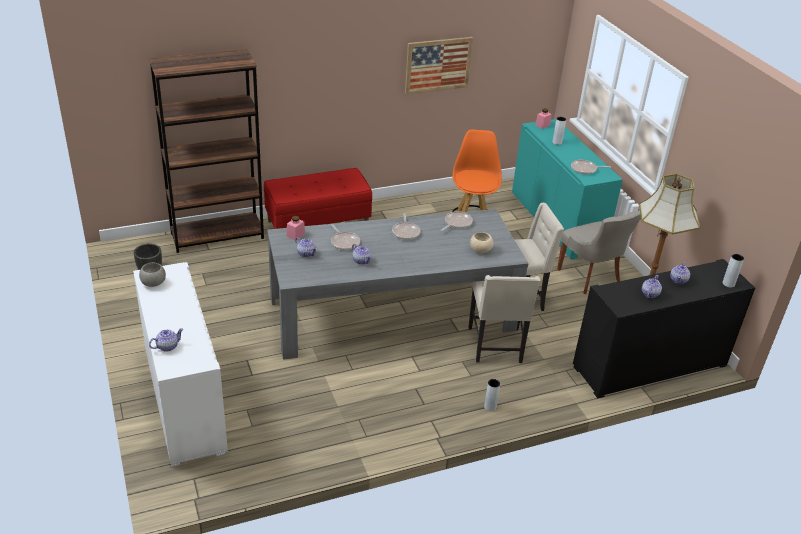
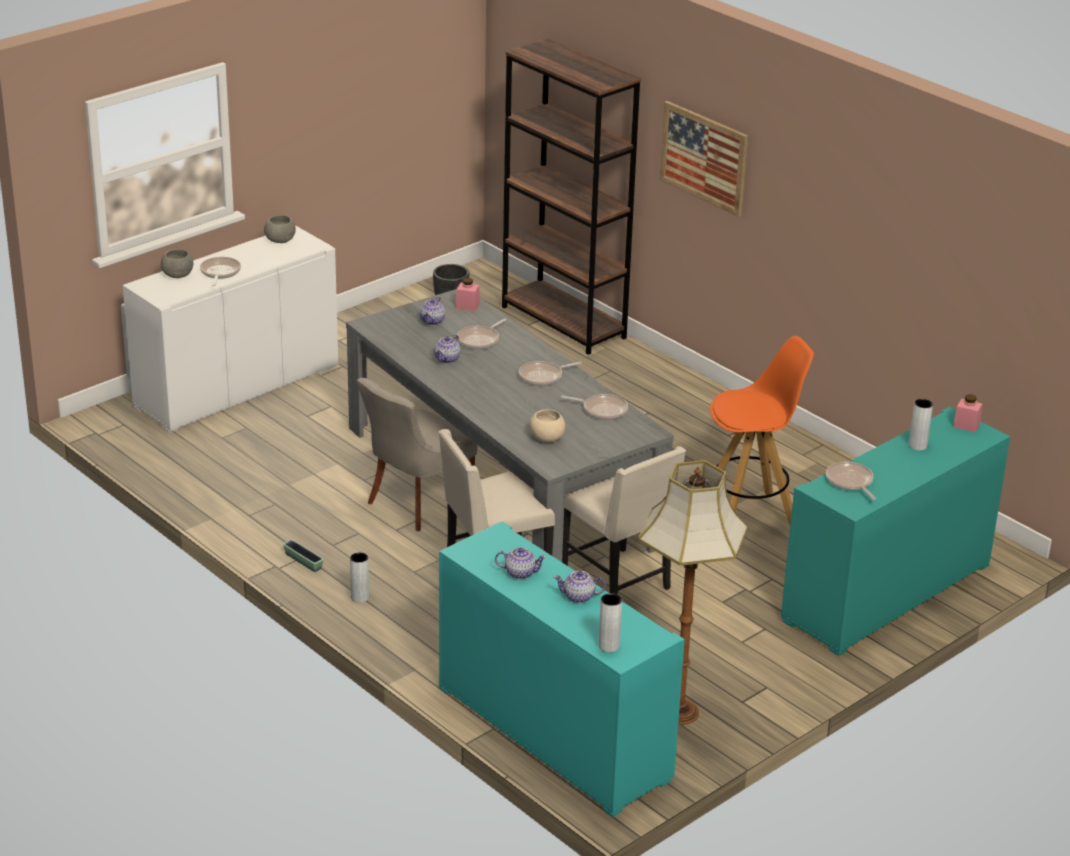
camera: 70 degrees right, 5 degrees down
(167, 346) = (178, 275): teapot -> grey bowl
(181, 324) = (219, 273): none -> frying pan
(318, 224) = (662, 384): red bench -> none
(437, 423) = (303, 561): none -> planter
(438, 65) = (876, 237): picture -> picture (704, 157)
(590, 277) = (747, 648): grey chair -> grey chair (416, 503)
(649, 365) = (553, 733): black cabinet -> turquoise cabinet

